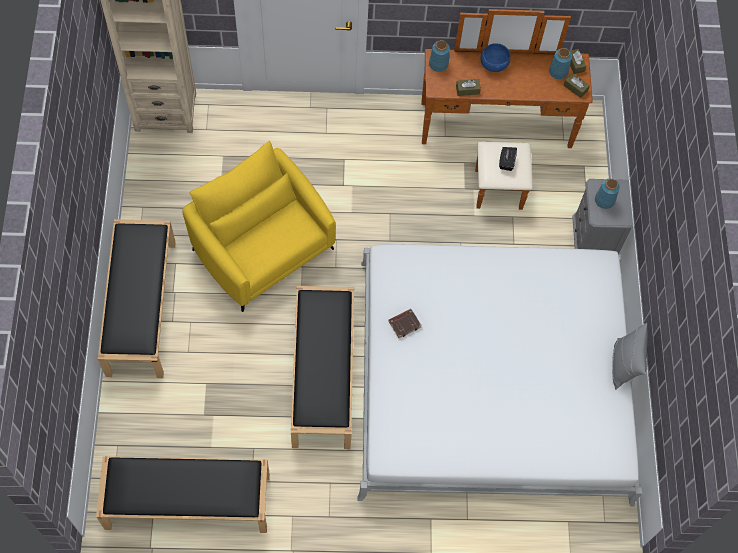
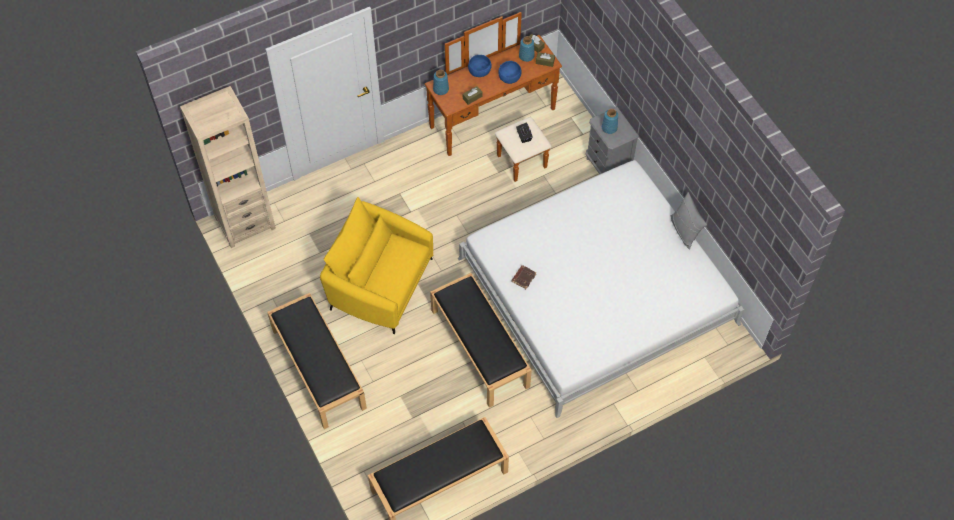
camera: 25 degrees left, 5 degrees down
(523, 87) = (509, 77): none -> blue bowl

